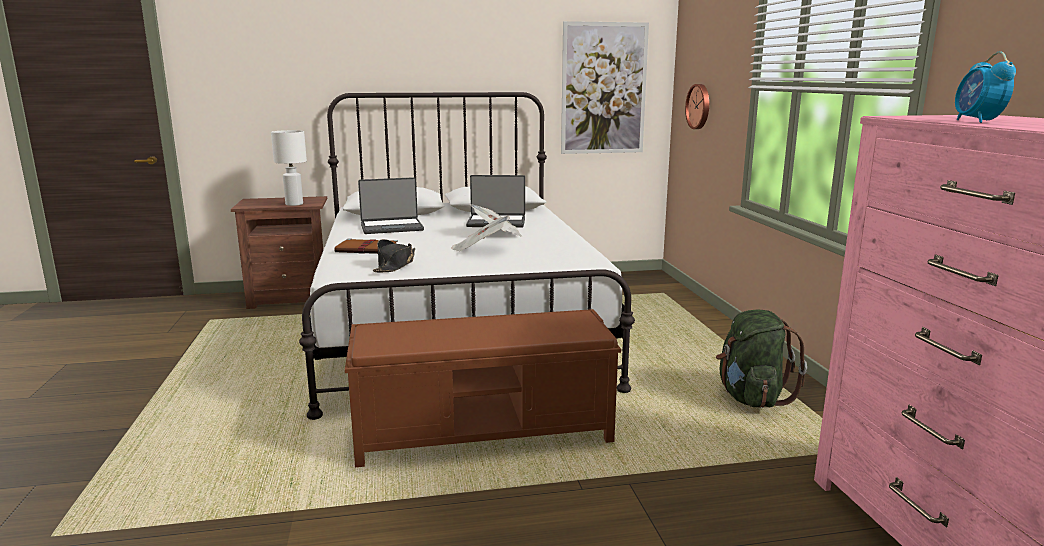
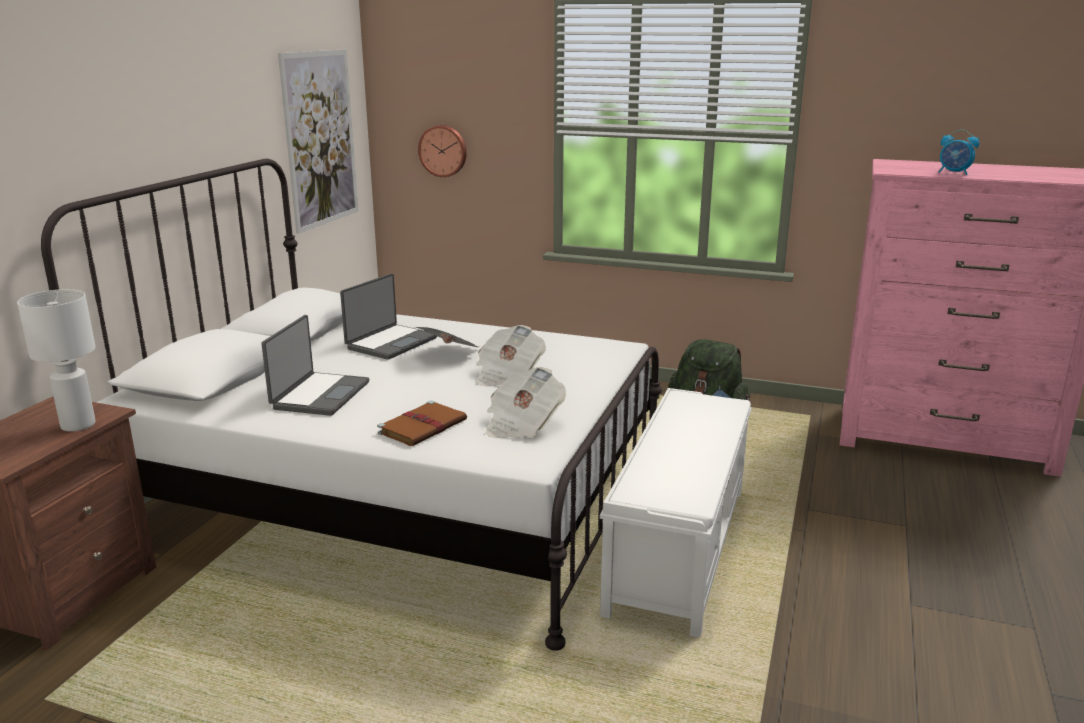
camera: 60 degrees left, 5 degrees up
(395, 265) = (522, 424): black hat -> newspaper
(485, 433) = (678, 547): brown bench -> white bench

